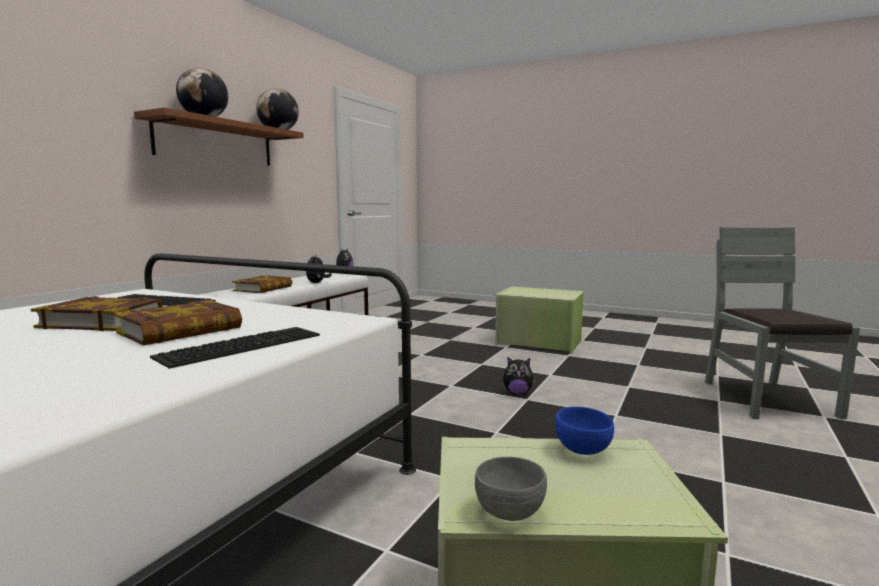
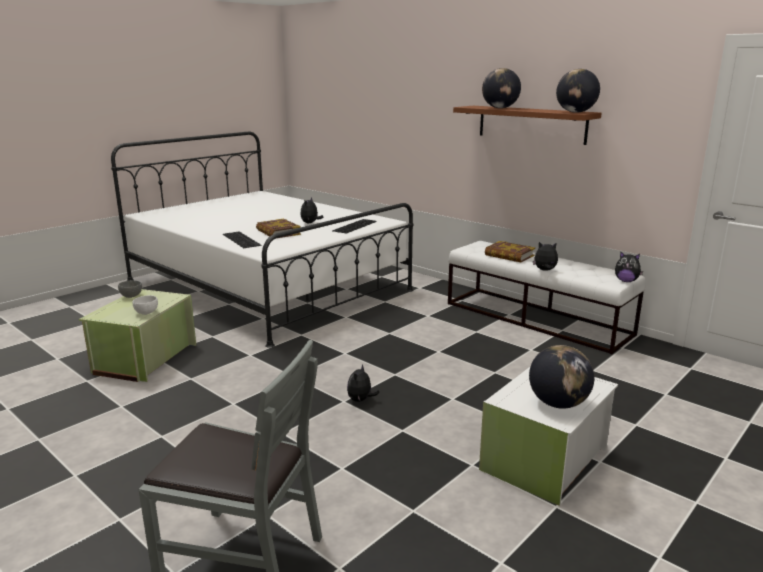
camera: 105 degrees right, 10 degrees up
(102, 321) = (310, 223): book -> plush toy
(538, 341) = (546, 460): green storage box -> white storage box
(553, 292) = (558, 404): none -> globe
(582, 450) = (147, 313): blue bowl -> white bowl

